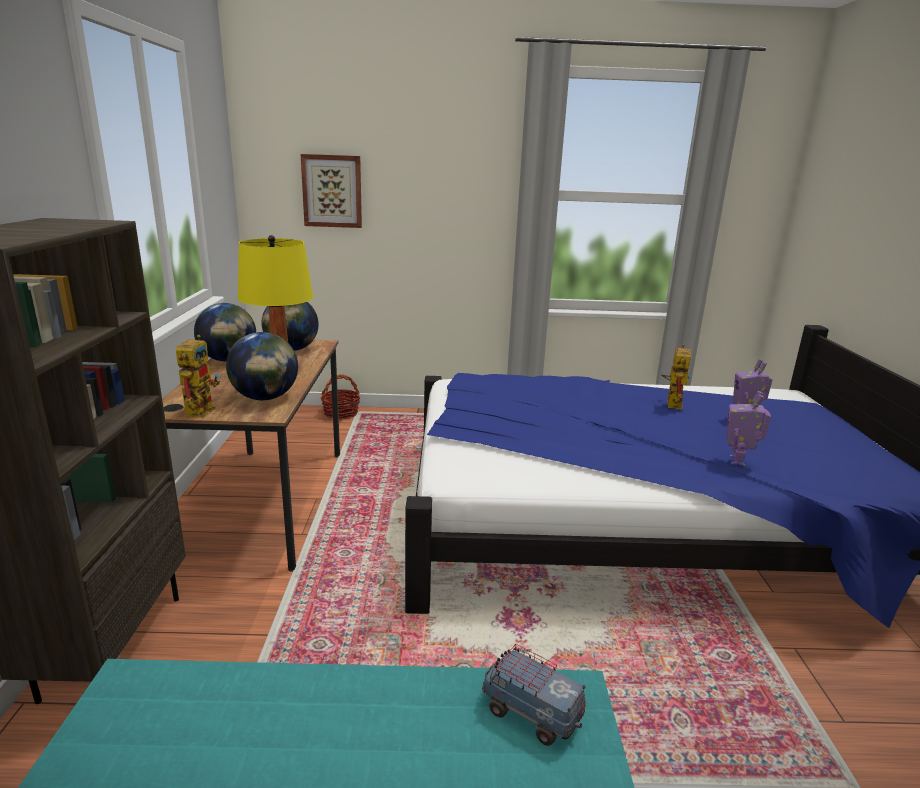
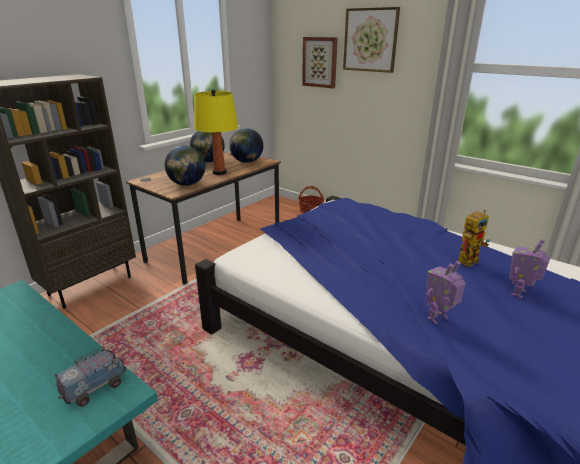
camera: 40 degrees right, 5 degrees up
(201, 409) = (153, 183): toy robot -> none
(414, 161) = (370, 40): none -> picture
(530, 714) = (95, 388): toy truck -> toy truck turned 60 degrees clockwise

